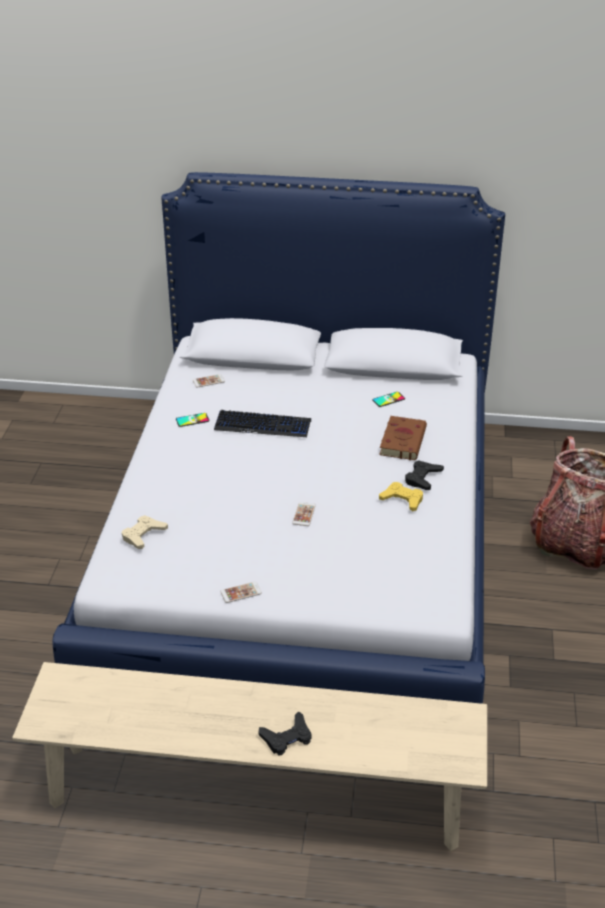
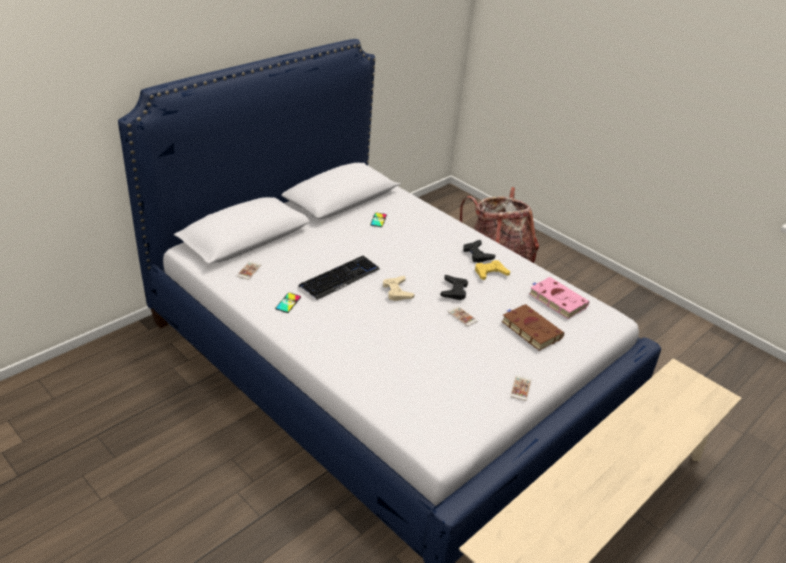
camera: 55 degrees left, 0 degrees up
(143, 535) = (407, 399): beige game controller -> beige game controller (397, 291)
(287, 738) = (647, 456): black game controller -> black game controller (454, 290)
(402, 440) = (429, 239): brown book -> brown book (530, 329)
(419, 559) = (556, 300): none -> pink book

